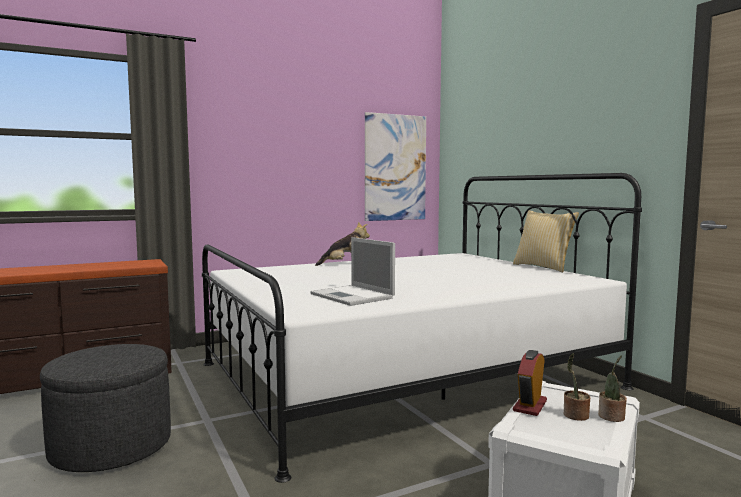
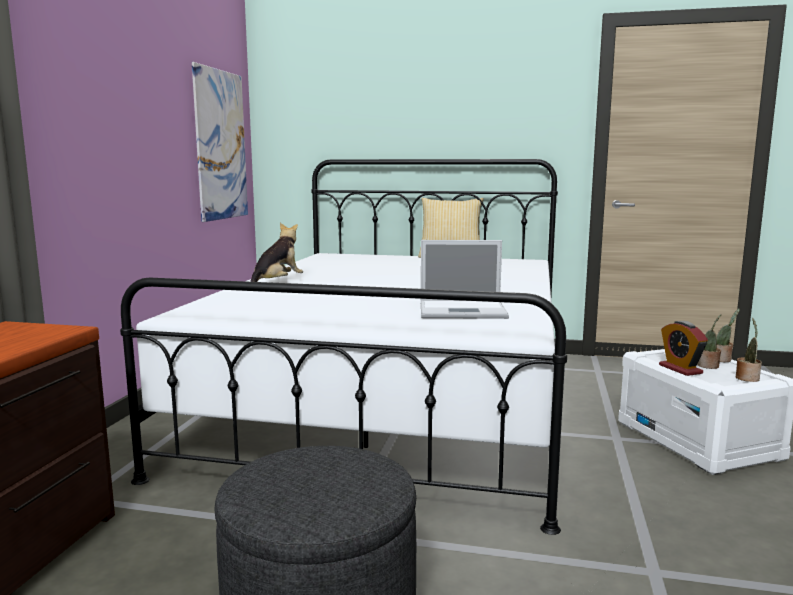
camera: 50 degrees left, 5 degrees up
(569, 436) = (747, 378): none -> potted plant

